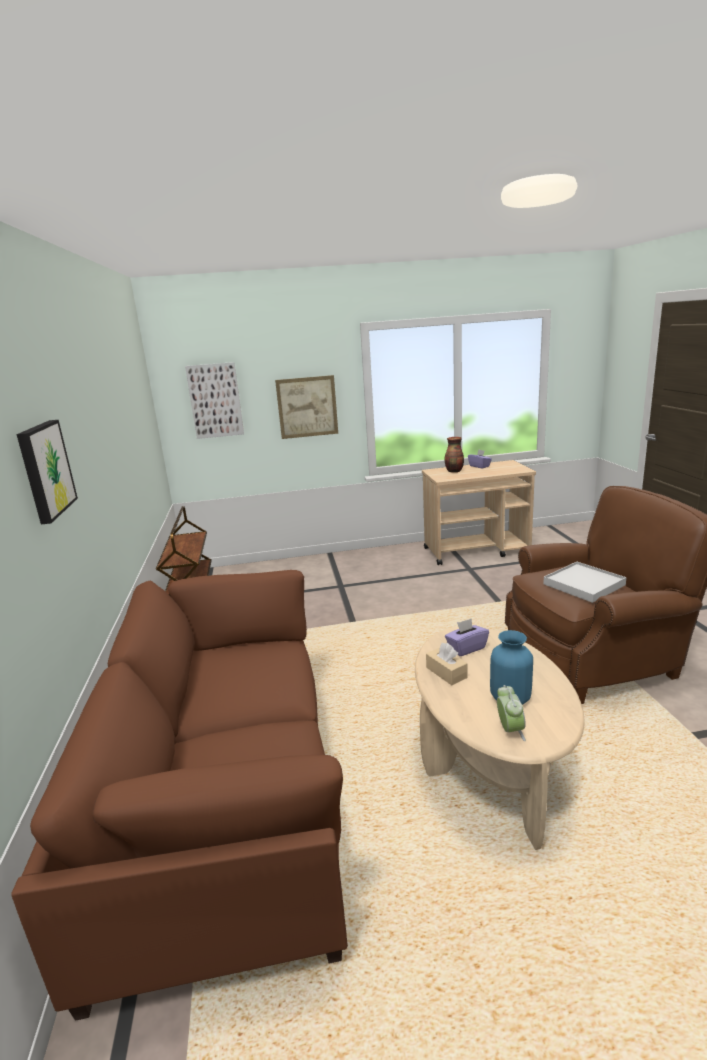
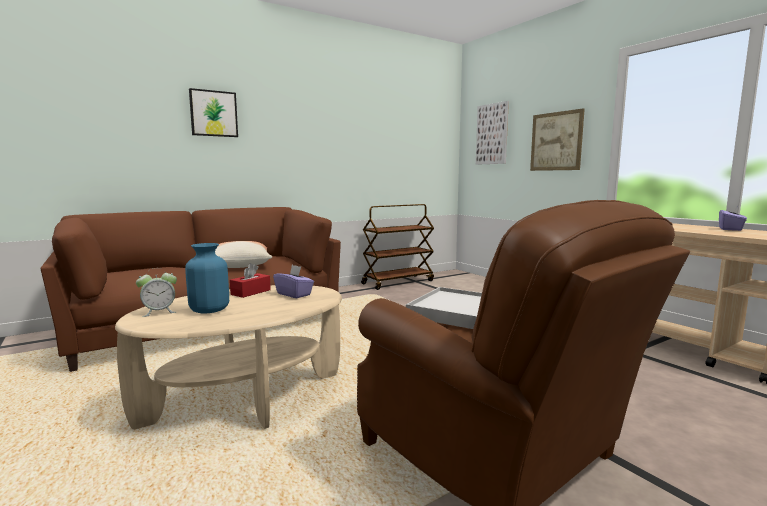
camera: 65 degrees right, 10 degrees down
(245, 687) = (239, 265): none -> pillow
(446, 672) = (251, 292): beige tissue box -> red tissue box
(454, 471) = (677, 226): vase -> none

